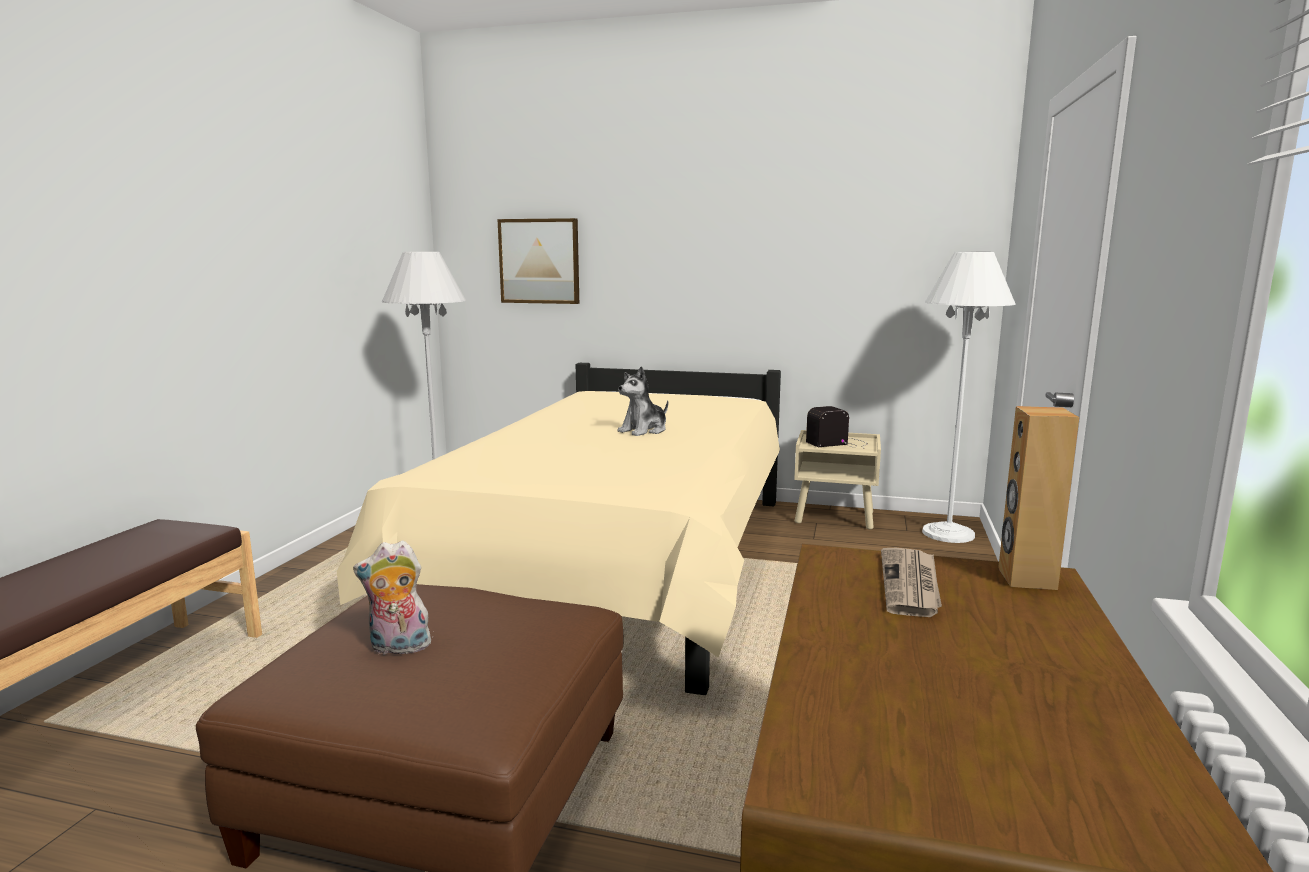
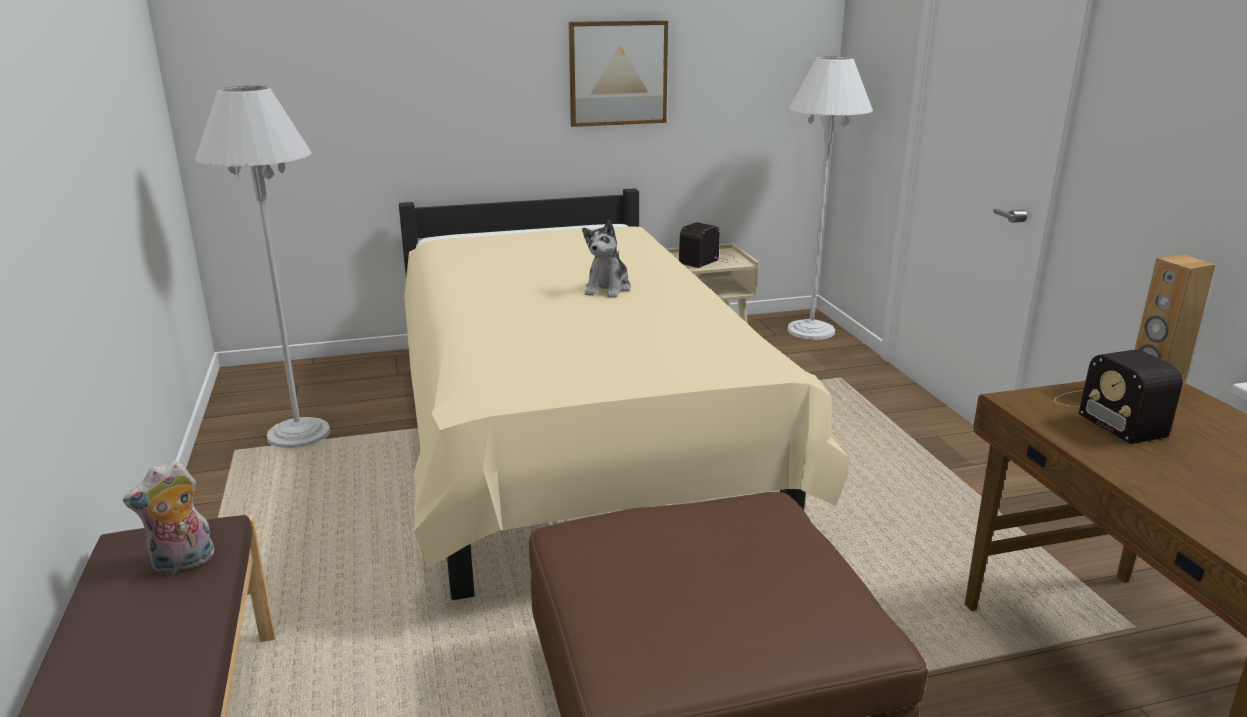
camera: 30 degrees left, 10 degrees up
(398, 648) = (691, 591): plush toy -> plush toy (183, 564)
(539, 261) = (330, 77): picture -> picture (618, 73)
(911, 585) = (1107, 413): newspaper -> radio

